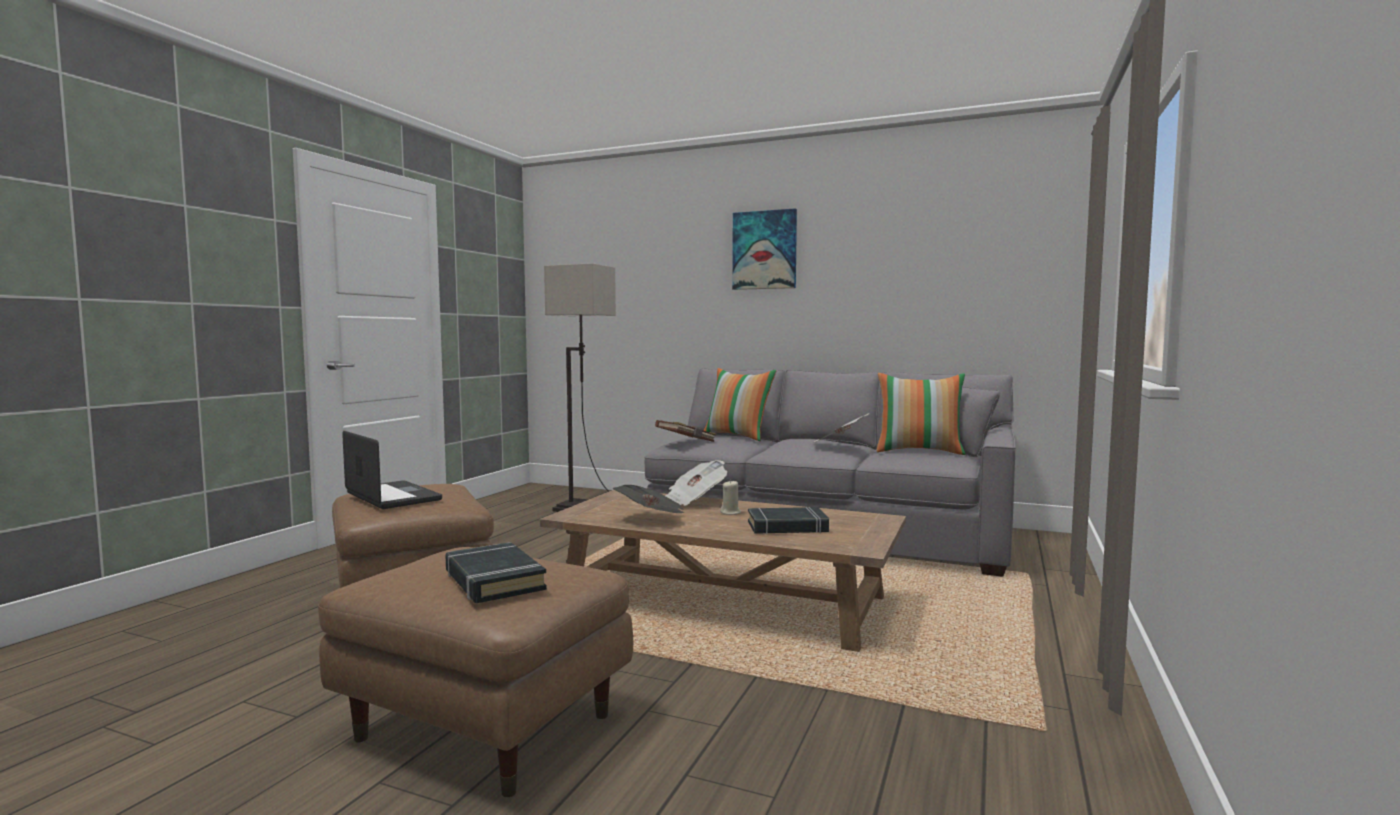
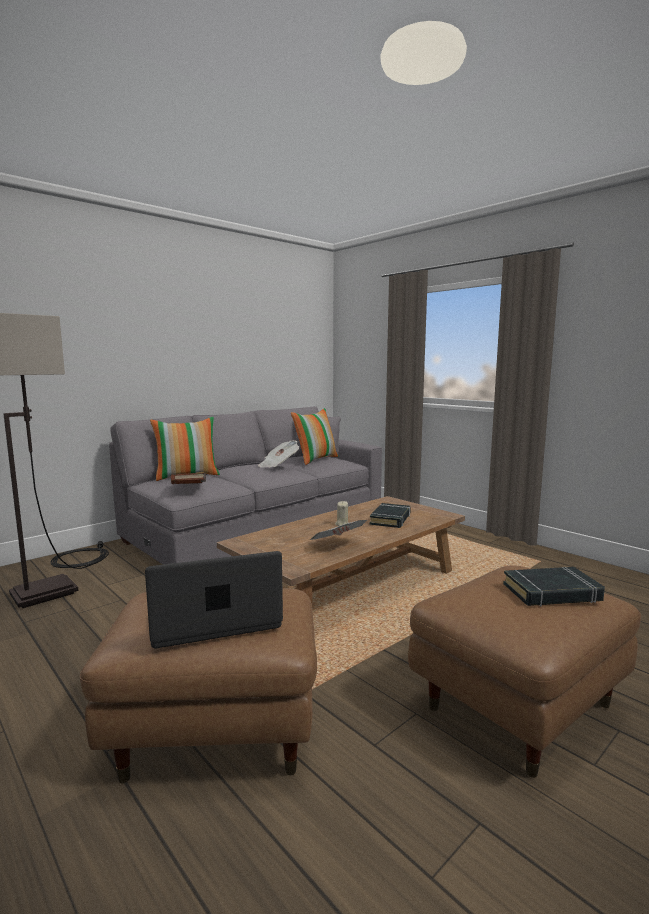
camera: 65 degrees left, 5 degrees up
(692, 501) = (298, 527): newspaper -> none
(764, 250) = (147, 312): picture -> none

